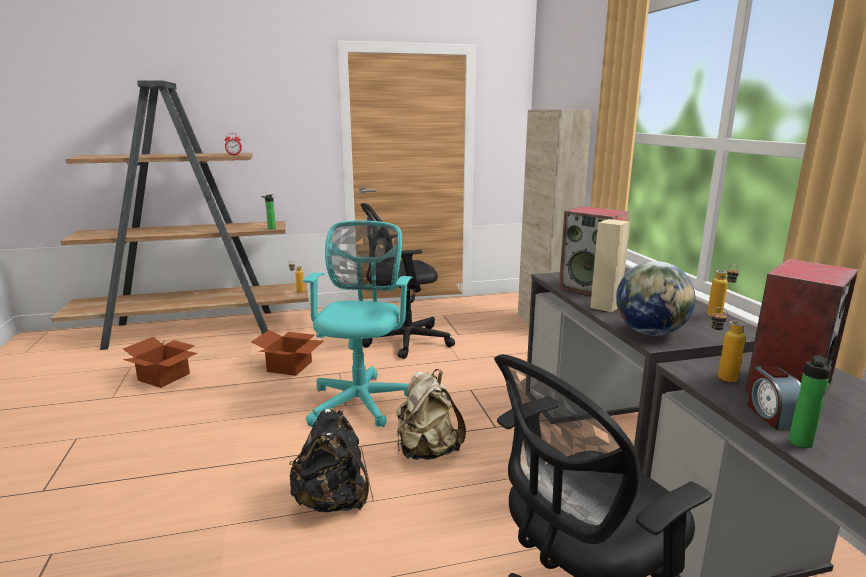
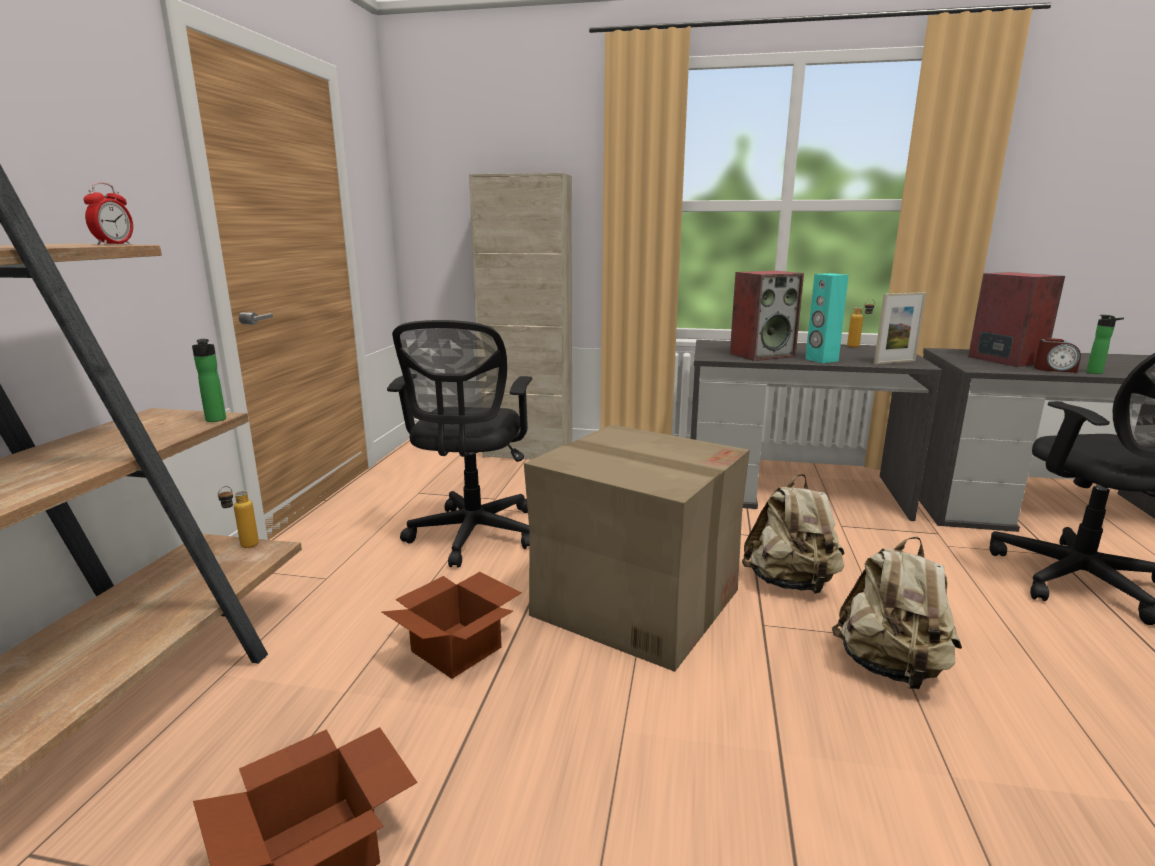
camera: 65 degrees left, 0 degrees up
(332, 500) = (890, 668): black backpack -> beige backpack
(361, 400) = (635, 601): turquoise office chair -> cardboard box
(605, 306) = (821, 360): beige speaker -> turquoise speaker
(650, 332) = (894, 362): globe -> picture frame
(719, 377) = (991, 366): bottle -> none

